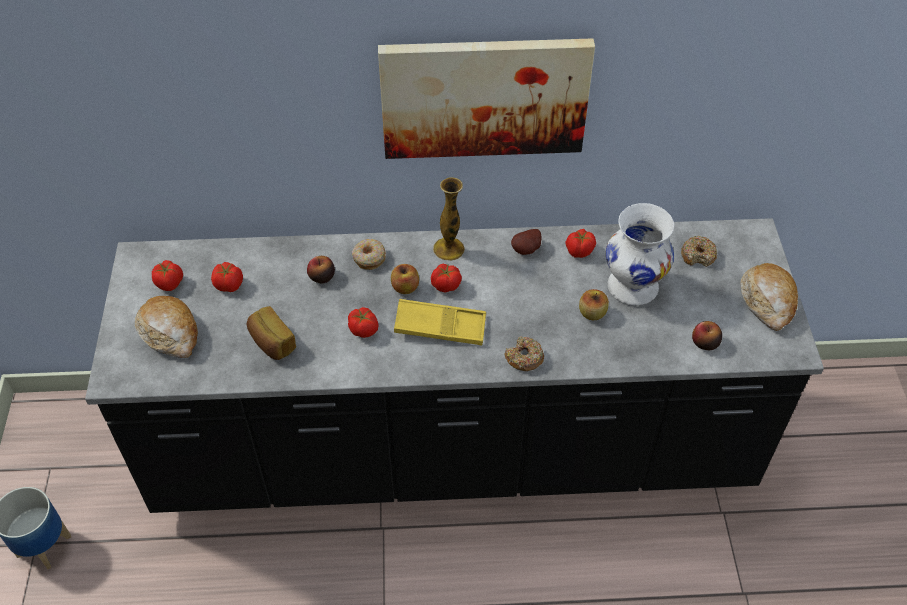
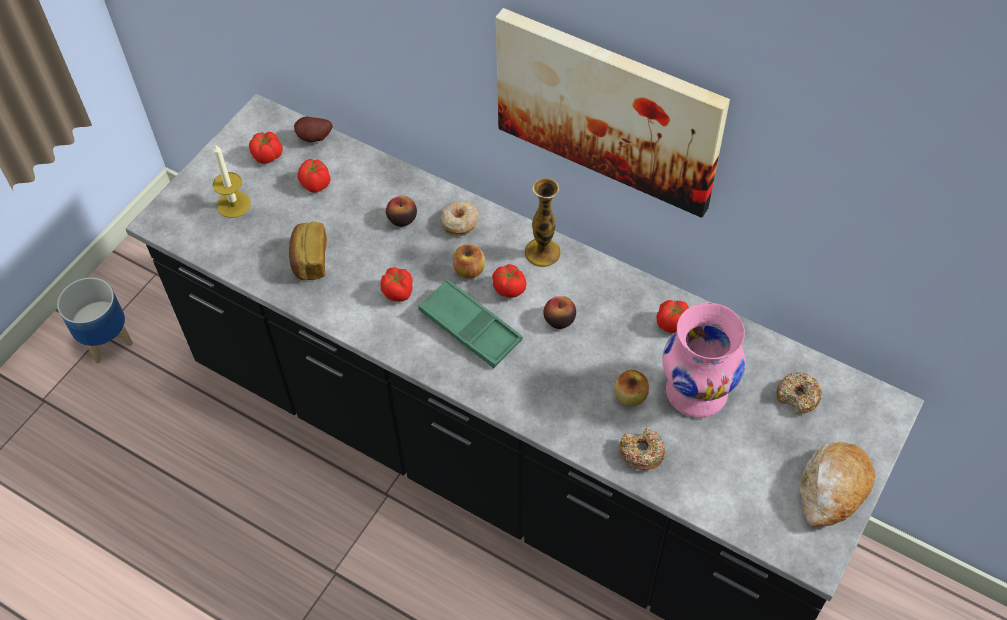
camera: 35 degrees right, 5 degrees up
(170, 333) = (233, 204): bread -> candle
(440, 327) = (470, 328): yellow tray -> green tray
(524, 358) = (524, 404): donut -> donut (641, 453)
(527, 250) = (619, 295): potato -> potato (314, 139)
(632, 286) = (697, 391): white vase -> pink vase
(704, 342) = (722, 493): apple -> apple (559, 319)

